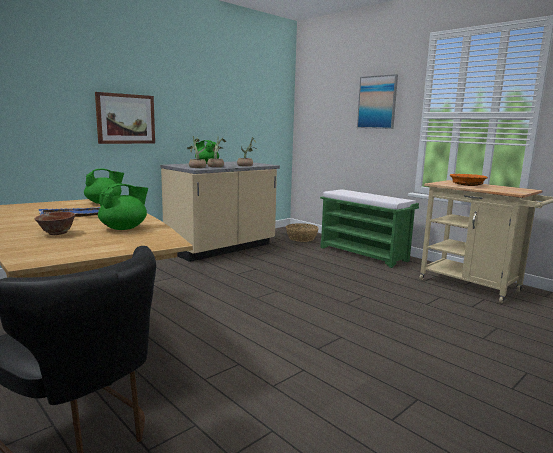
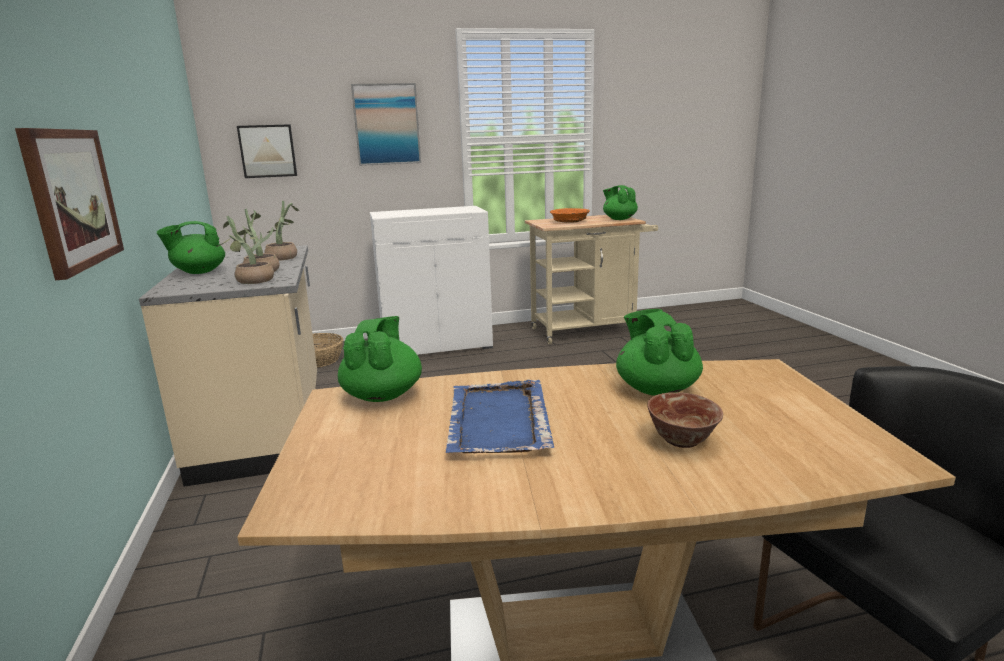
camera: 60 degrees left, 5 degrees up
(318, 116) = (268, 151): none -> picture
(364, 254) = (437, 345): green bench -> white cabinet
(512, 191) = (619, 219): none -> green teapot

